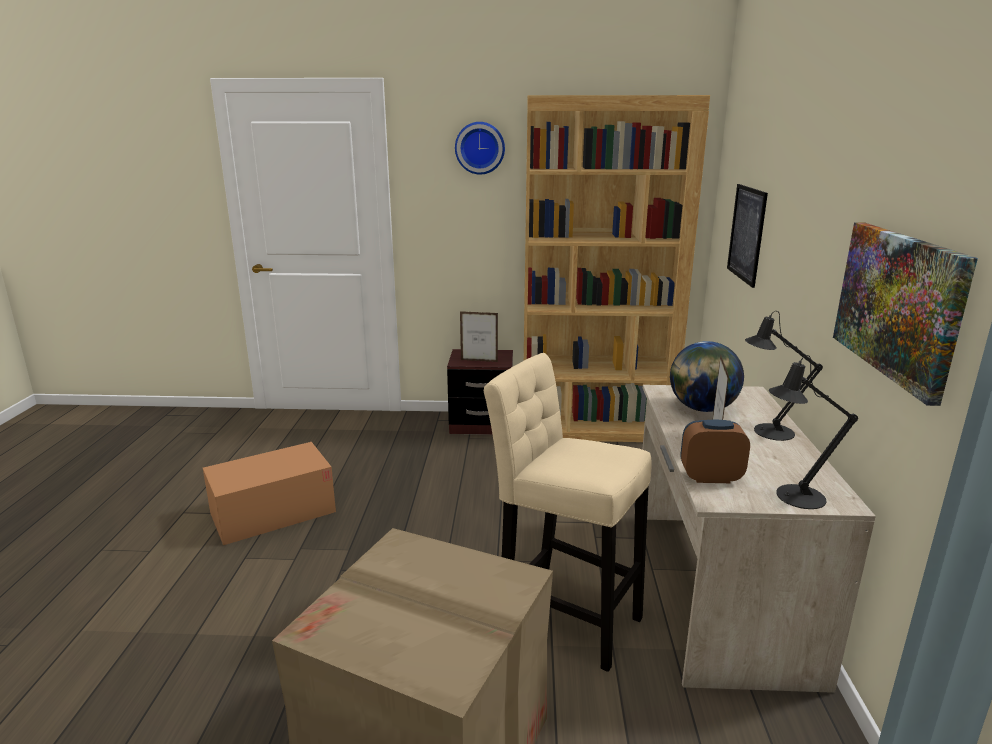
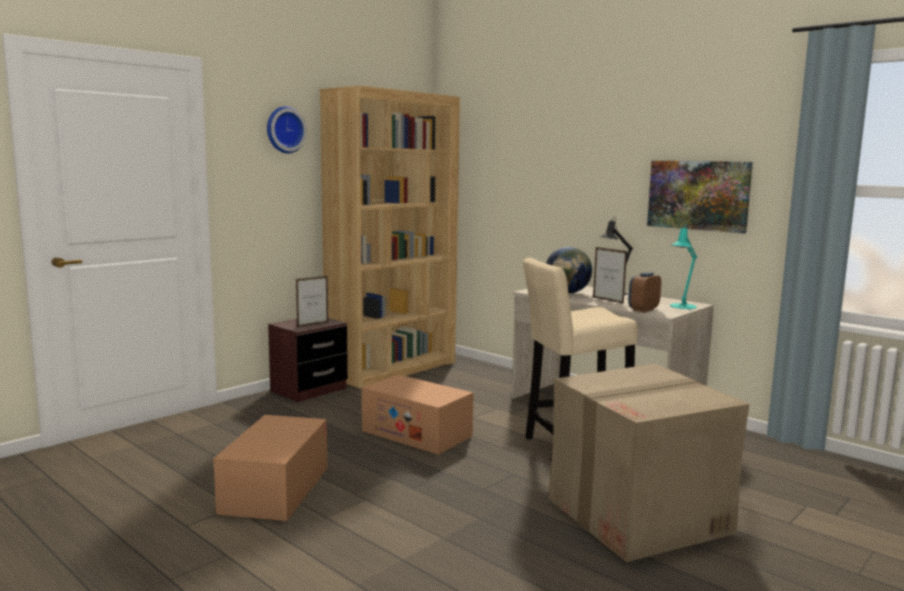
camera: 50 degrees left, 10 degrees down
(462, 513) = (416, 433): none -> cardboard box
(746, 233) = (501, 190): picture -> none
(793, 496) = (681, 307): black table lamp -> turquoise table lamp

